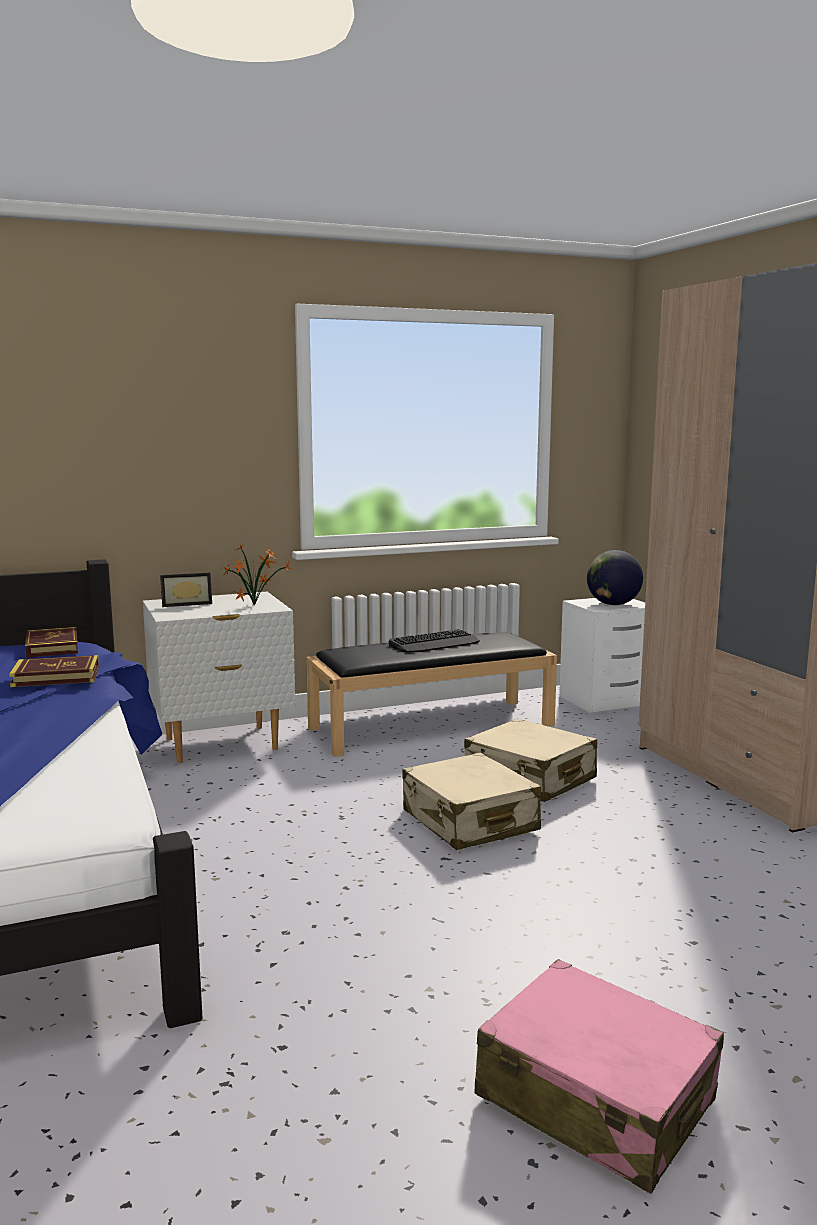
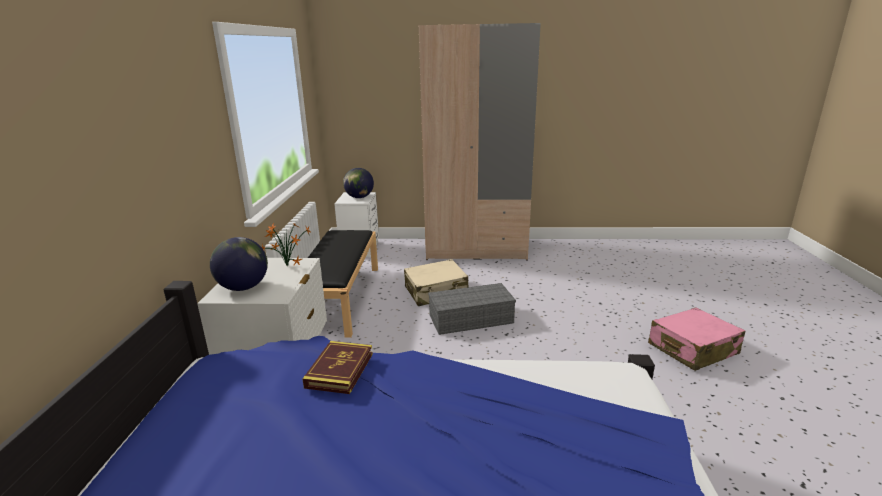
camera: 65 degrees left, 10 degrees up
(52, 647) = (221, 371): book -> none
(186, 604) = (243, 287): picture frame -> globe
(434, 643) = (330, 249): keyboard -> none
(469, 821) = (472, 318): beige suitcase -> grey storage box

